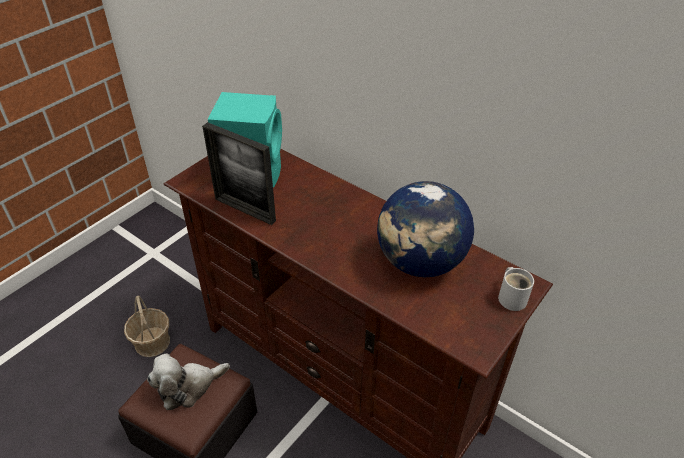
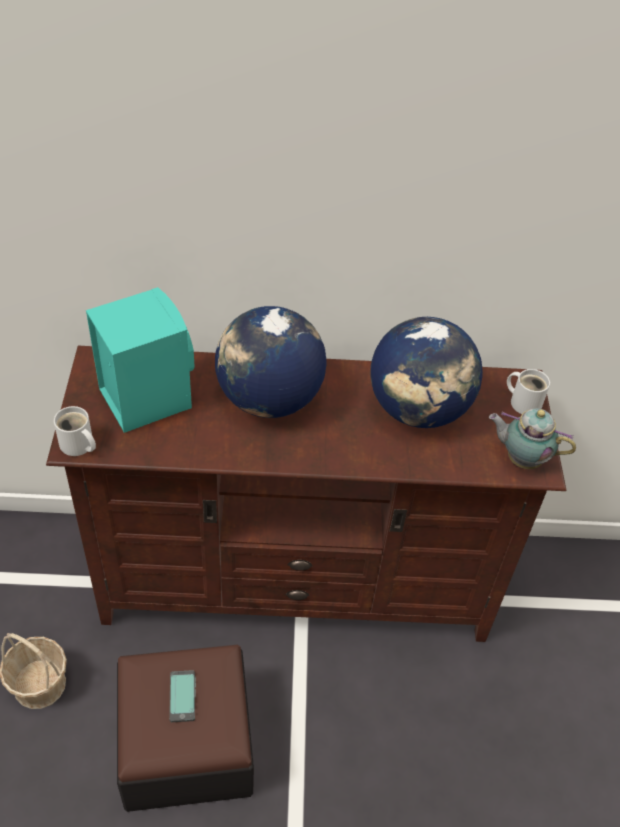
camera: 40 degrees left, 5 degrees up
(188, 181) = (77, 446): none -> white mug
(188, 387) = (182, 696): plush toy -> phone
(245, 210) = (185, 446): picture frame -> none
(323, 208) = (268, 399): none -> globe
(468, 335) = (521, 459): none -> teapot

